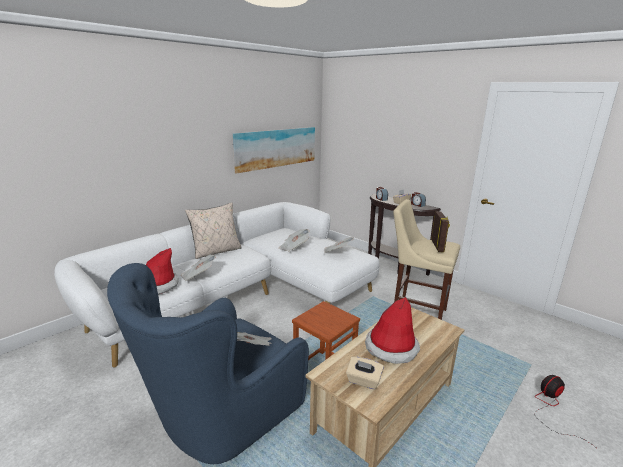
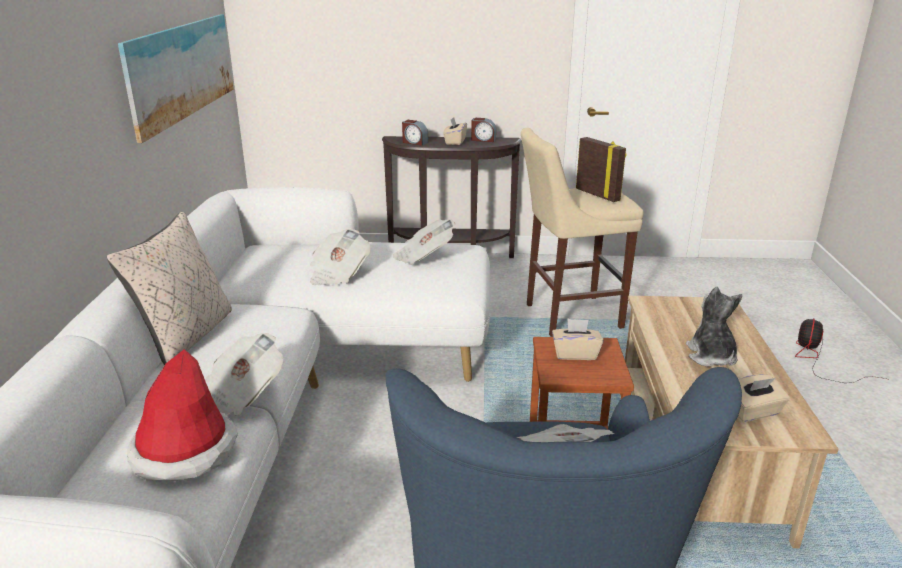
camera: 40 degrees left, 5 degrees up
(327, 315) = (575, 354): none -> beige tissue box
(391, 348) = (711, 356): hat -> plush toy

